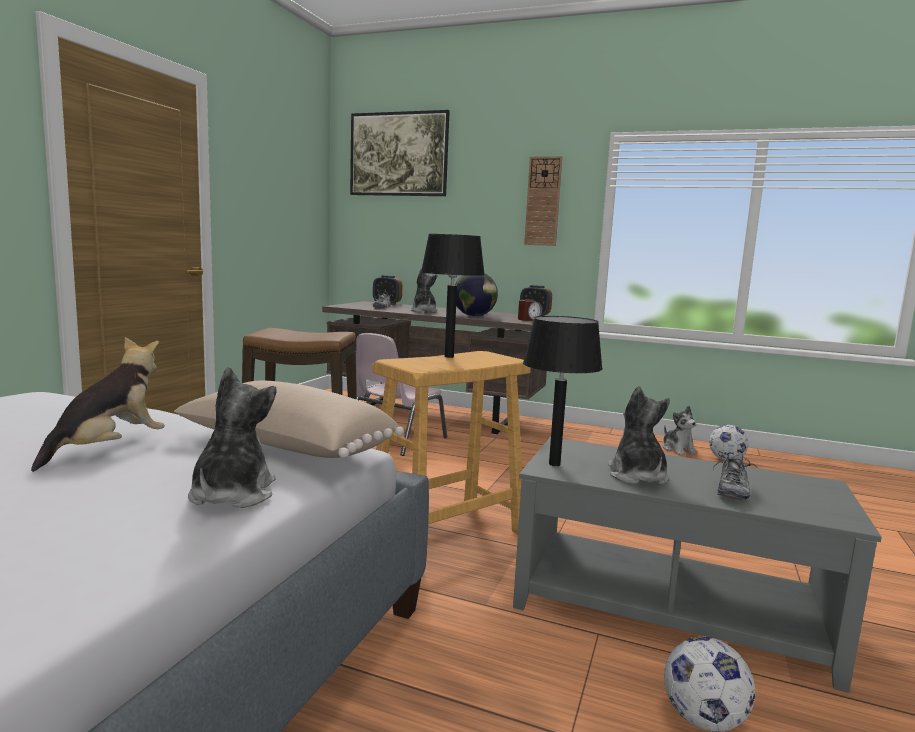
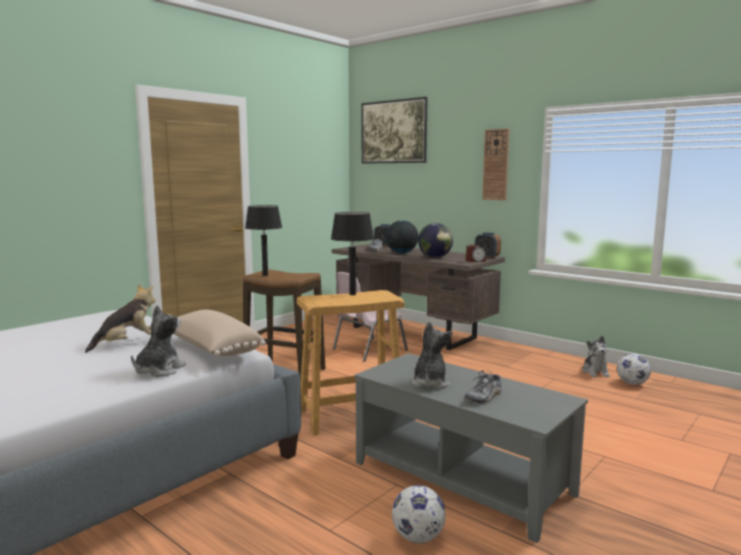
camera: 20 degrees right, 0 degrees up
(423, 311) = (401, 253): plush toy -> globe
(555, 464) = (385, 370): black table lamp -> black table lamp (265, 275)

